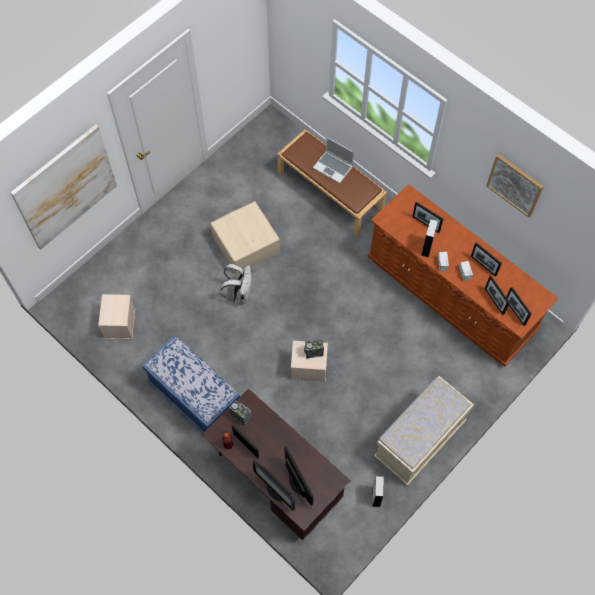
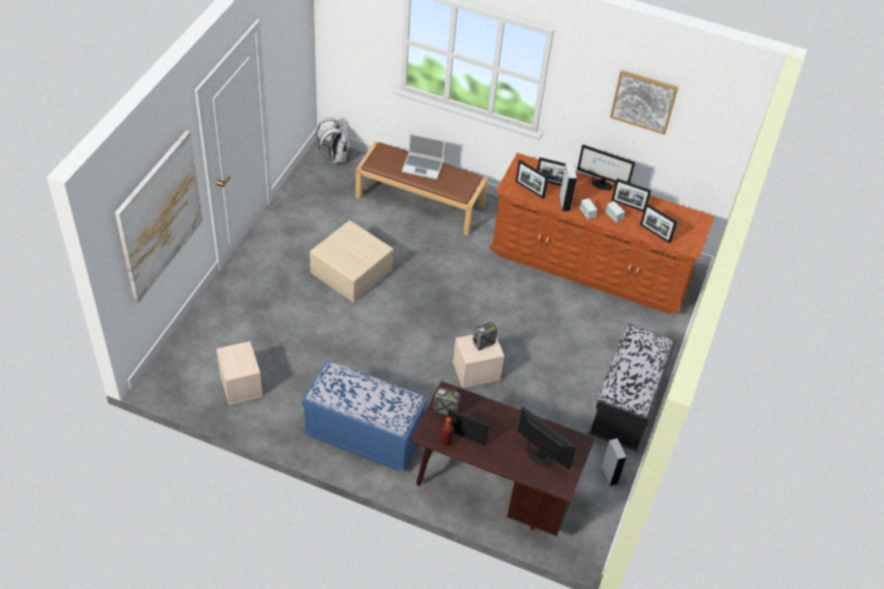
camera: 25 degrees left, 15 degrees down
(240, 294) = (367, 320): white backpack -> white backpack (335, 157)
(275, 491) = (520, 472): monitor -> monitor (601, 185)
(419, 440) = (626, 407): beige bench -> black bench
(515, 312) = (680, 238): picture frame -> picture frame (530, 189)

